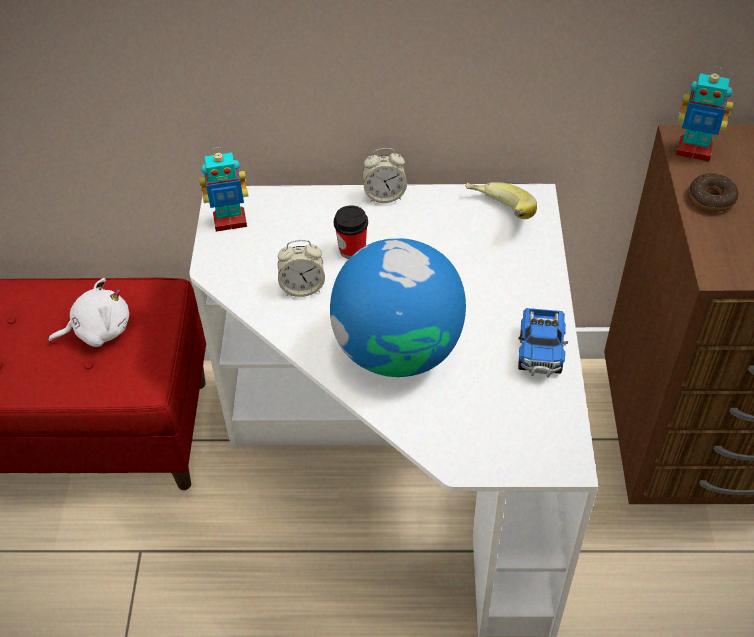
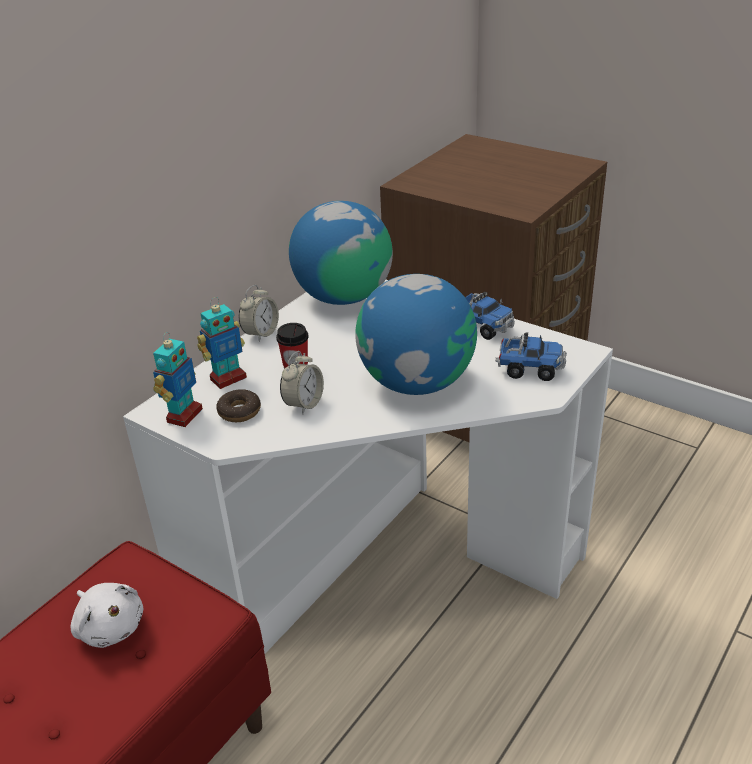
camera: 55 degrees left, 15 degrees down
(98, 330) = (110, 626): white plush toy -> white plush toy turned 120 degrees clockwise
(493, 429) = (529, 369): none -> toy truck
(497, 215) = (343, 297): banana -> globe
(694, 150) = (417, 184): toy robot -> toy robot (228, 378)
(711, 198) = (463, 193): donut -> donut (239, 411)

